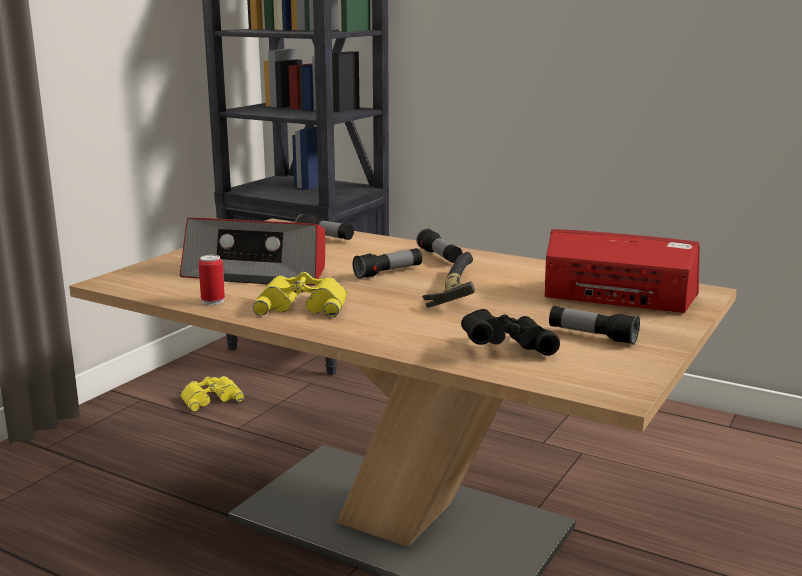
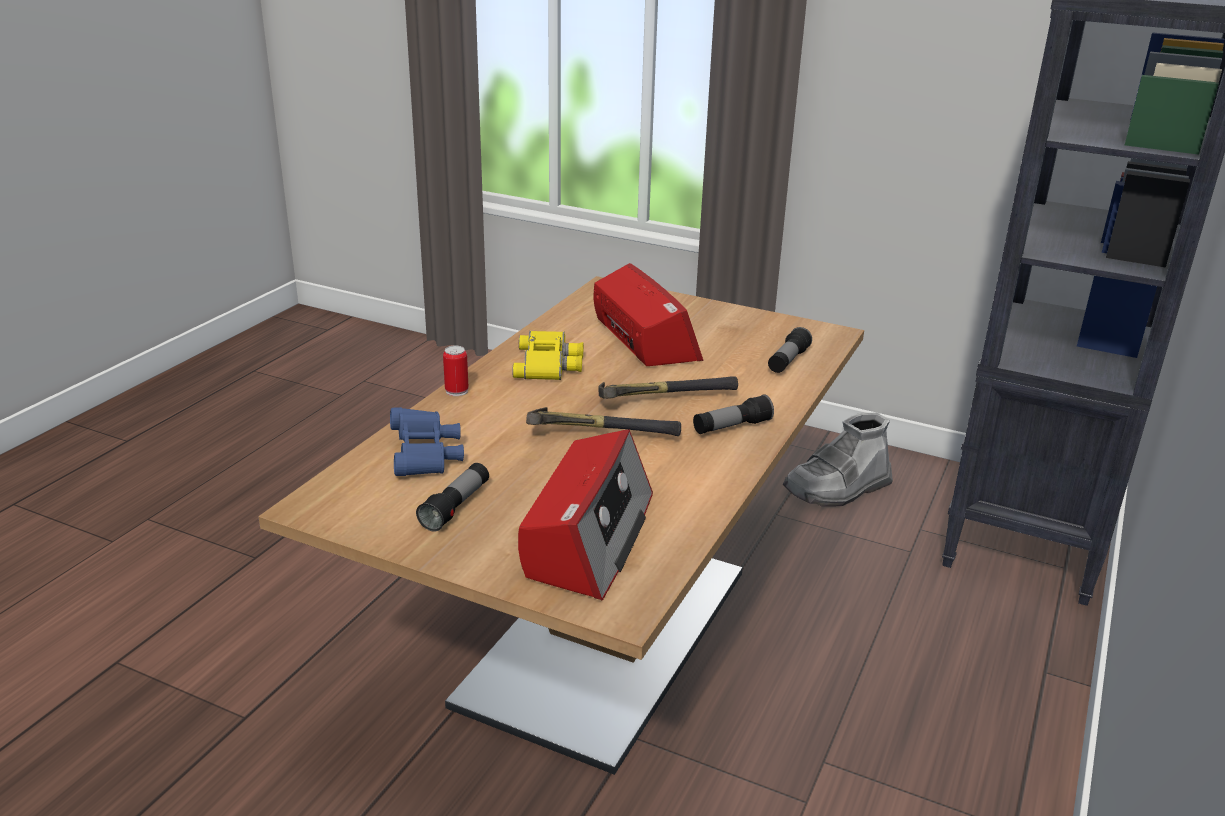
camera: 85 degrees right, 10 degrees up
(211, 398) = (837, 489): yellow binoculars -> grey boot
(213, 301) = (557, 328): can -> can (456, 391)
(257, 273) = (644, 338): radio -> radio turned 150 degrees clockwise
(388, 272) = (659, 399): flashlight -> hammer
(506, 349) = (426, 457): black binoculars -> blue binoculars

